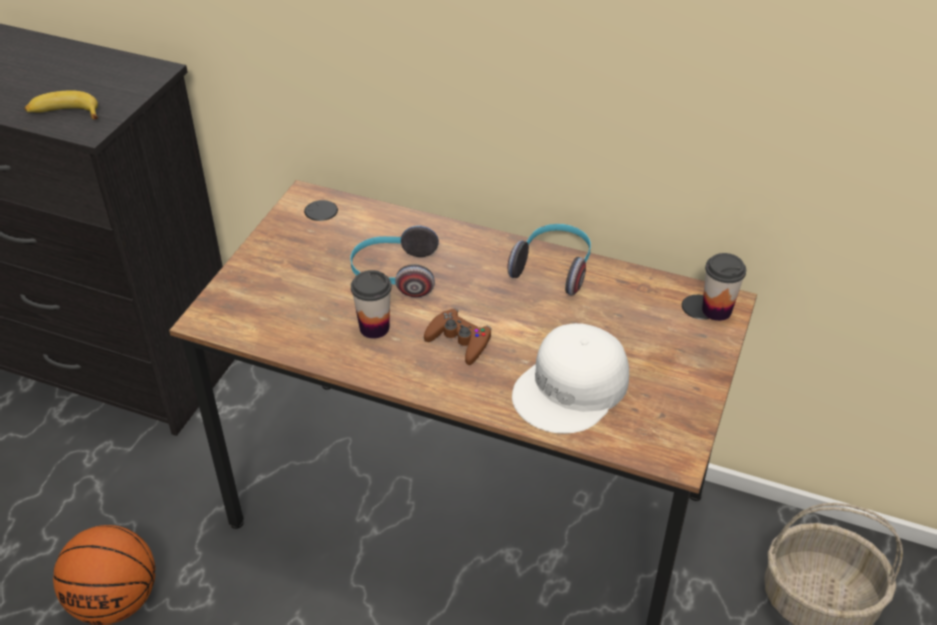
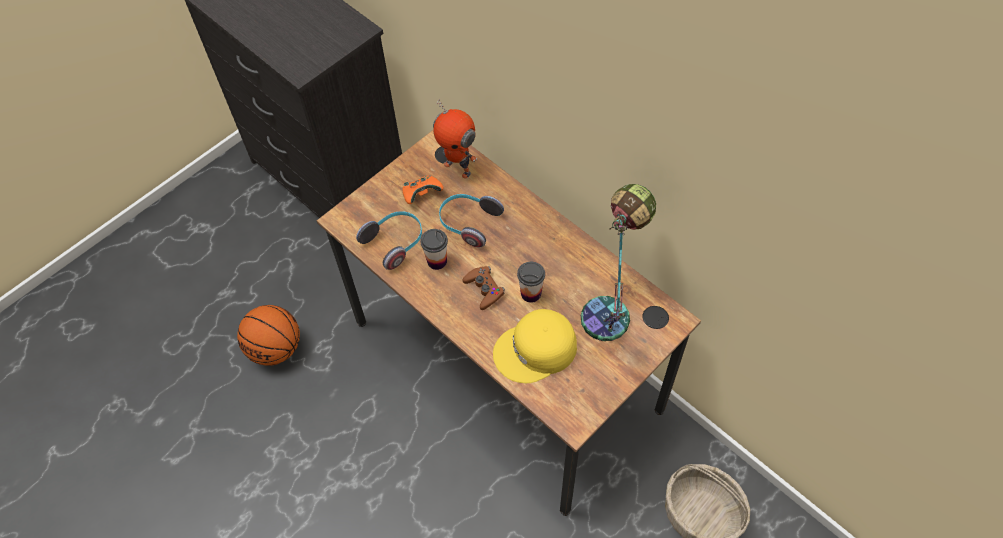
camera: 25 degrees right, 15 degrees up
(64, 114) = (291, 53): banana -> none
(311, 260) = (422, 194): none -> orange game controller
(346, 219) = (458, 167): none -> toy robot
(554, 268) = (574, 252): headphones -> headphones (395, 243)
(572, 389) = (536, 351): white cap -> yellow cap
(639, 312) = (611, 307): none -> table lamp
(716, 310) = (664, 324): cup -> cup (531, 293)

